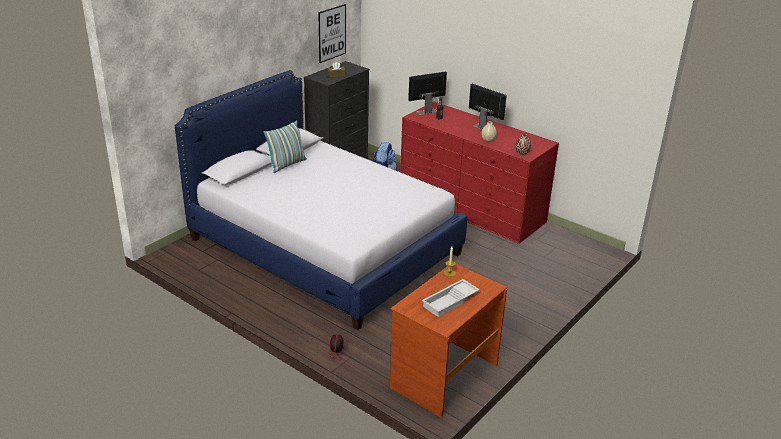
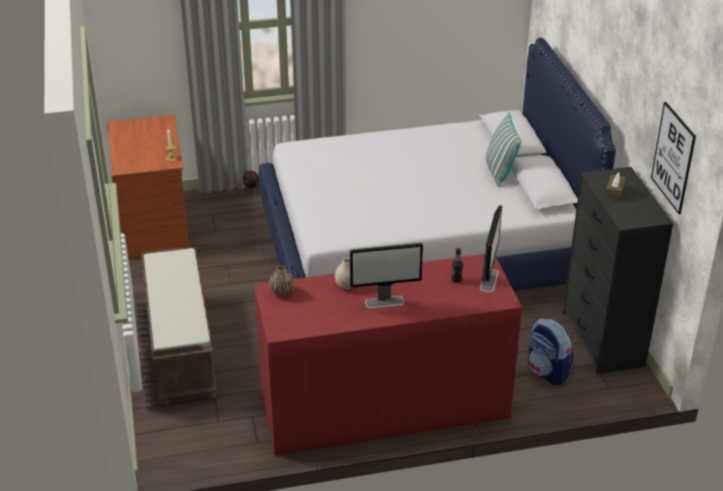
camera: 130 degrees right, 5 degrees up
(450, 301) = (138, 140): white tray -> none
(532, 288) = (179, 348): none -> brown bench

